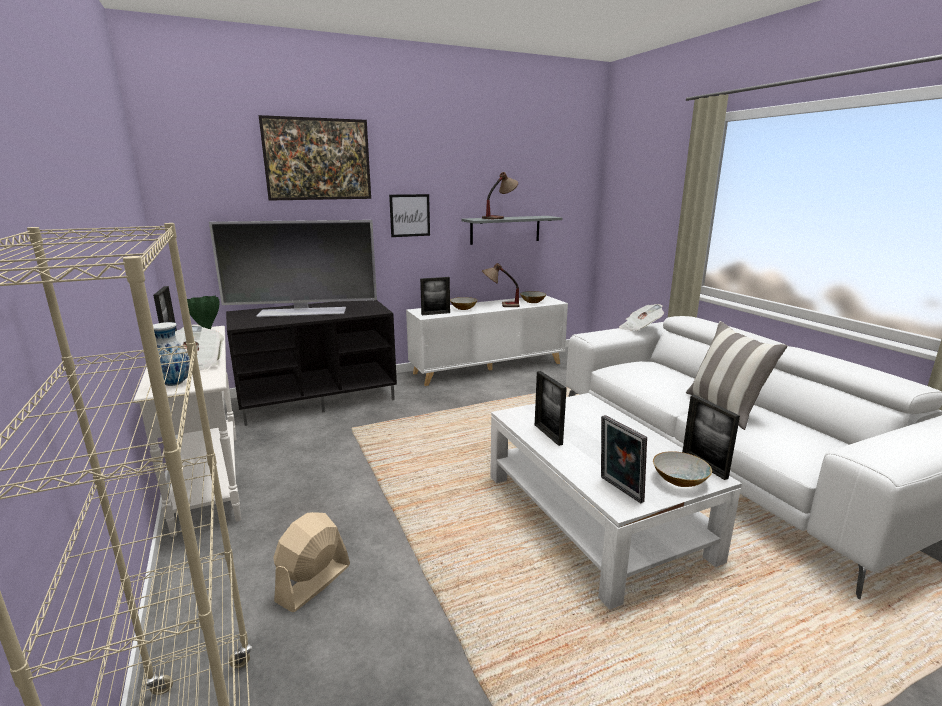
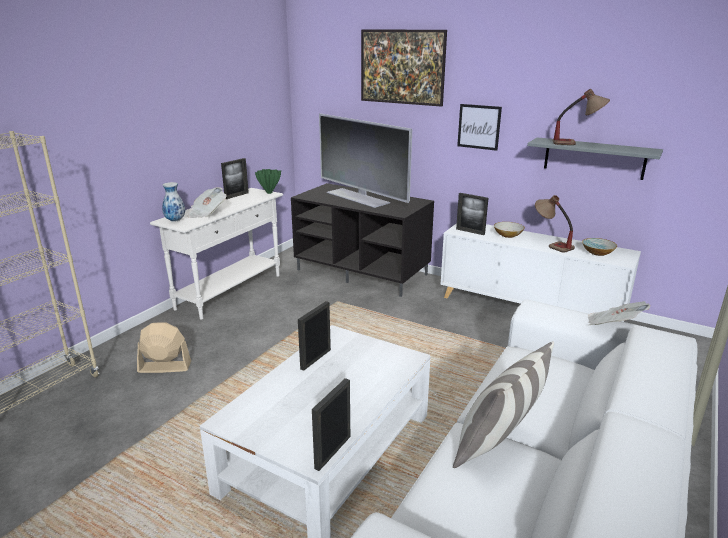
camera: 55 degrees right, 5 degrees up
(619, 490) = (248, 414): picture frame -> none
(679, 480) = (290, 442): bowl -> none

